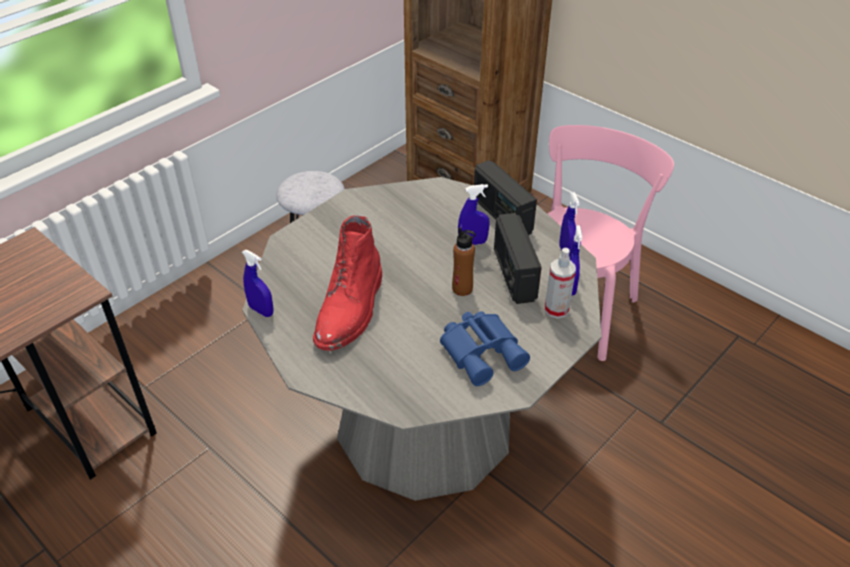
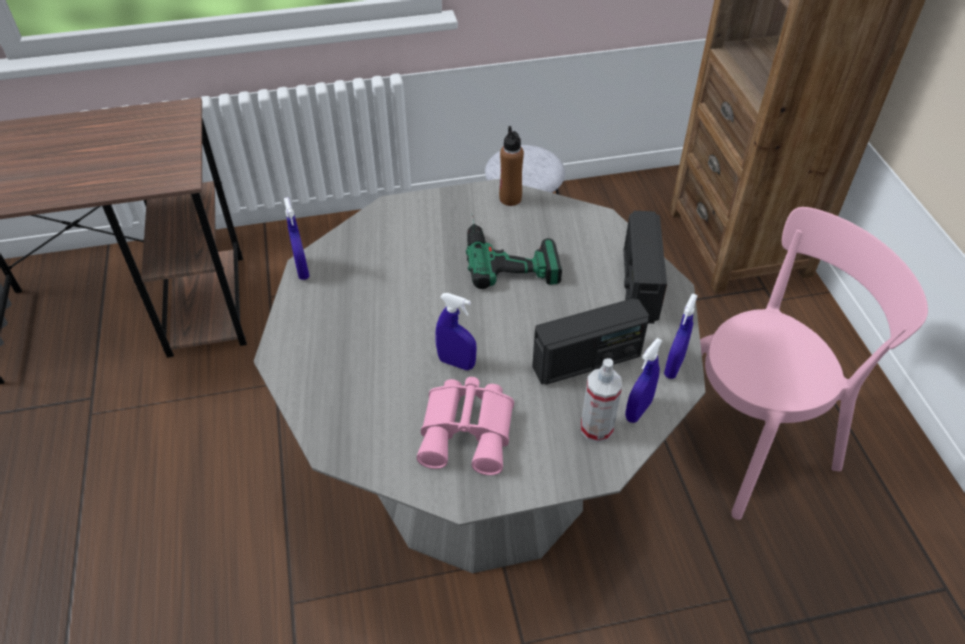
camera: 35 degrees right, 5 degrees up
(351, 310) = (382, 312): red boot -> none
(400, 232) = (509, 252): none -> power drill
(462, 289) = (514, 348): brown bottle -> brown bottle (510, 198)
(472, 243) = (575, 301): blue spray bottle -> blue spray bottle (456, 363)
(483, 351) = (469, 431): blue binoculars -> pink binoculars
(514, 274) = (587, 361): radio -> radio turned 135 degrees counterclockwise

